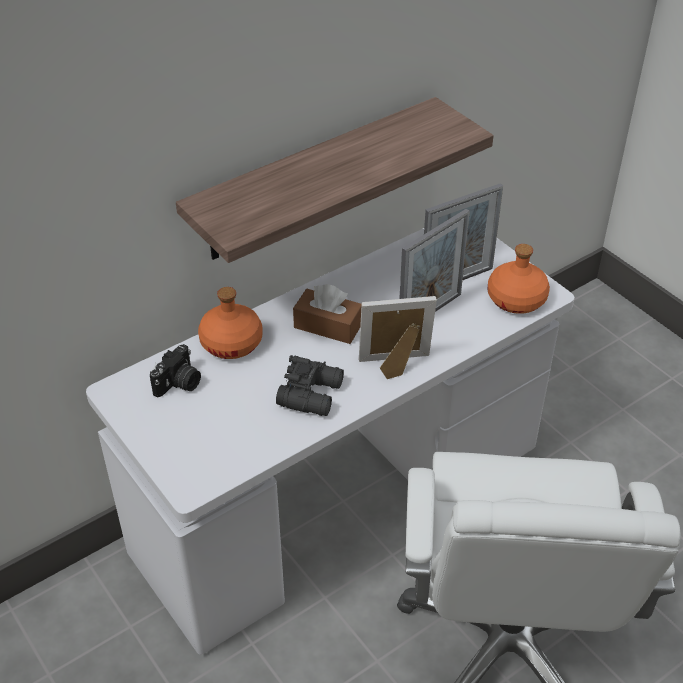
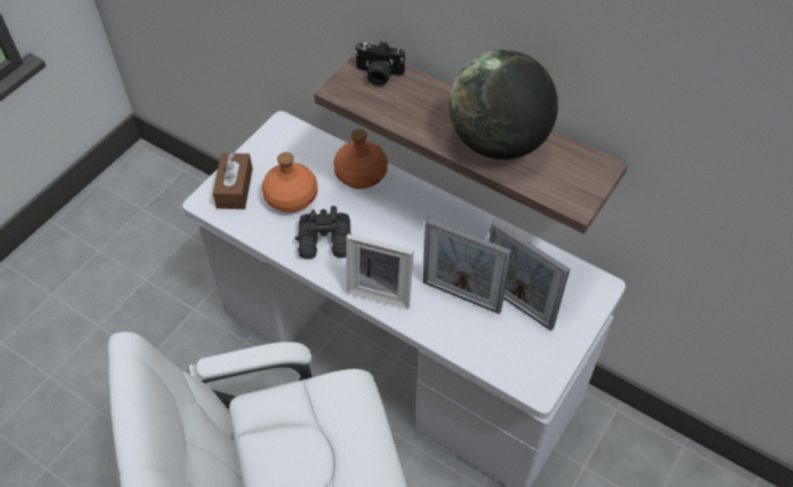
camera: 70 degrees right, 10 degrees up
(179, 384) = (304, 158): camera -> camera (378, 75)
(328, 326) = (410, 228): brown tissue box -> brown tissue box (234, 188)
(372, 153) = (498, 142): none -> globe
(396, 366) = (381, 289): picture frame -> picture frame turned 135 degrees clockwise
(516, 299) = (515, 361): orange bottle -> orange bottle (290, 196)

